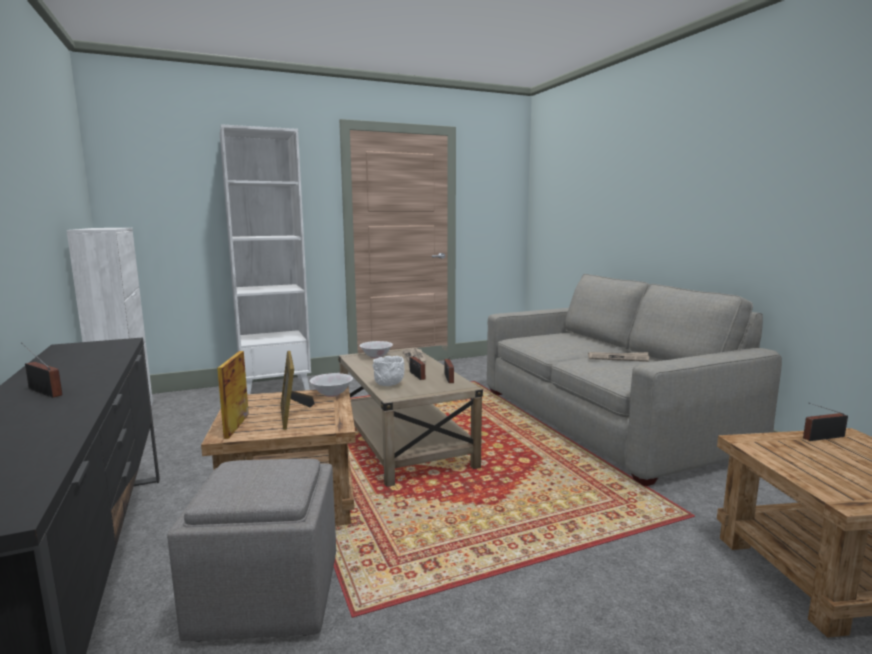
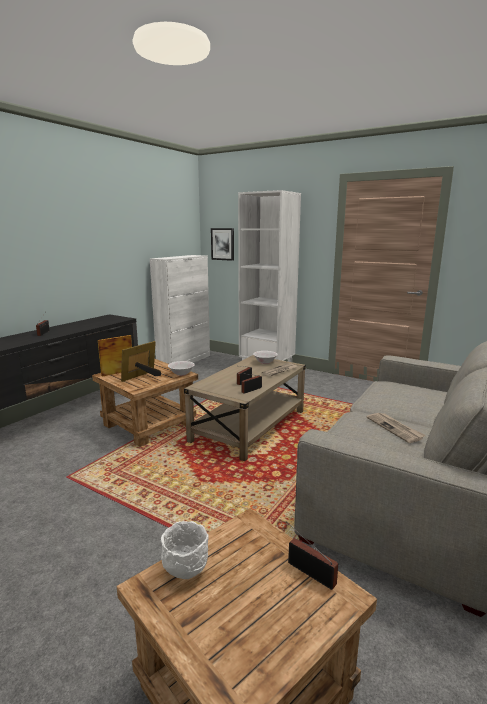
camera: 55 degrees right, 5 degrees up
(148, 209) = (223, 244): none -> picture
(265, 597) = (70, 452): grey ottoman -> none
(389, 385) = (214, 380): white bowl -> white bowl (185, 571)

